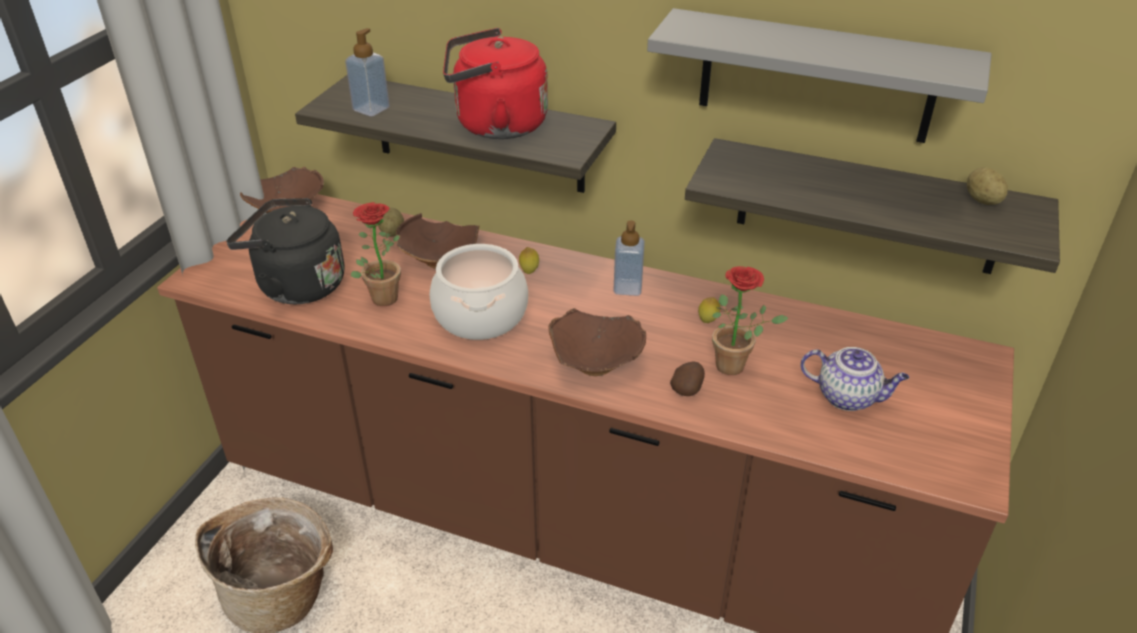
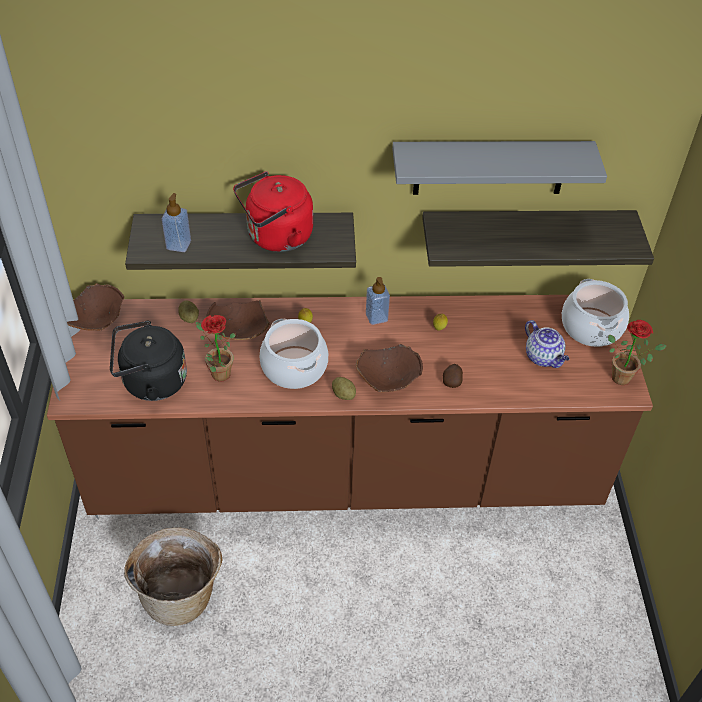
camera: 25 degrees left, 10 degrees up
(736, 366) = (472, 356): potted plant -> potted plant (624, 377)
(848, 397) = (543, 357): teapot -> teapot turned 60 degrees clockwise
(948, 379) = (591, 327): none -> cooking pot
(982, 200) = (598, 223): potato -> potato (343, 395)

